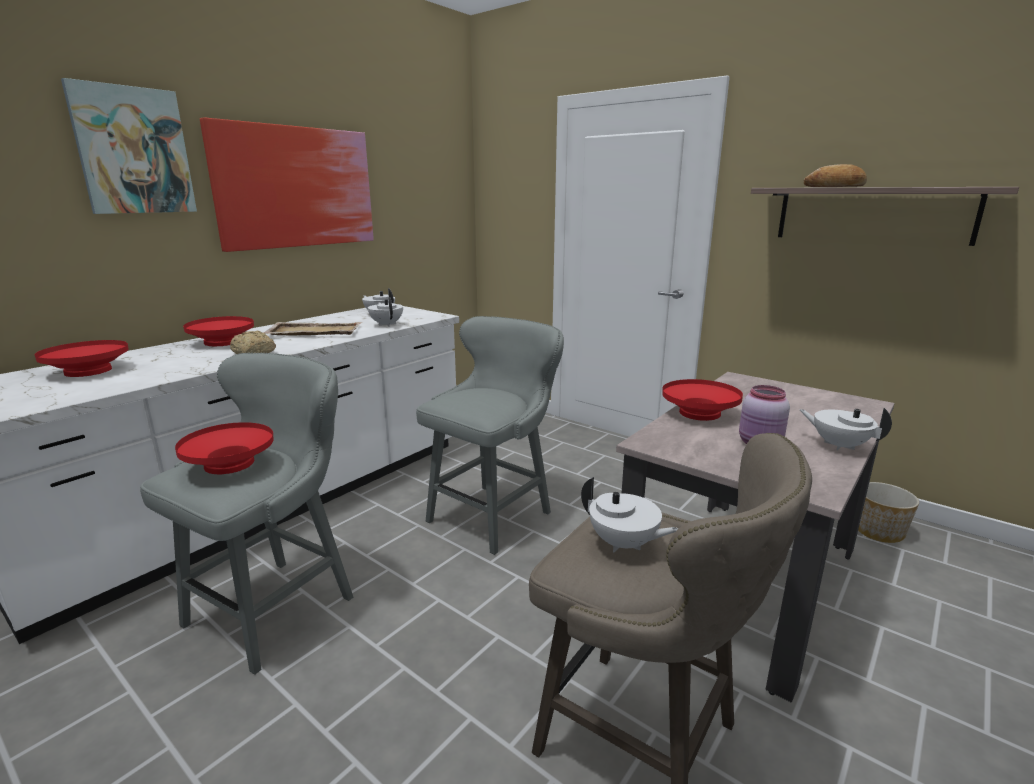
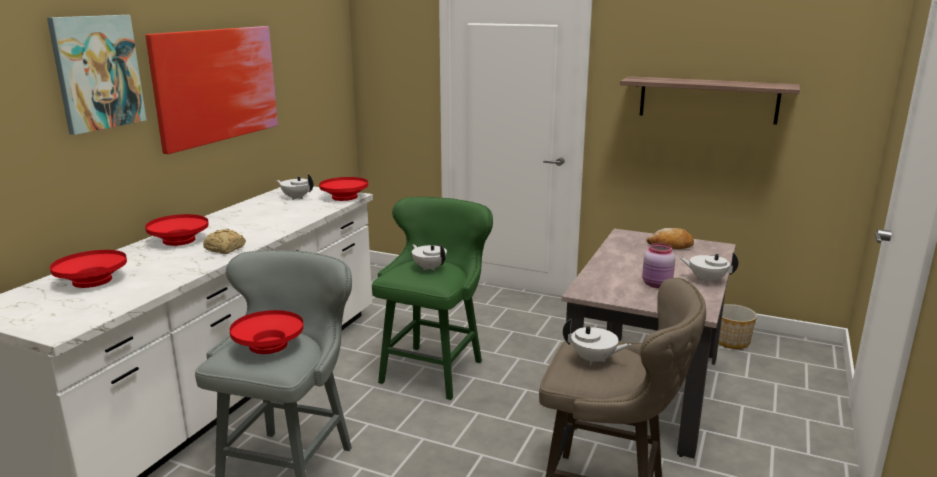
camera: 15 degrees left, 0 degrees up
(313, 331) = (254, 222): beige tray -> none
(387, 324) = (315, 209): white teapot -> white teapot (429, 268)
(493, 514) = (434, 369): grey stool -> green stool
(699, 413) = (607, 266): red bowl -> red bowl (344, 197)
(835, 187) = (680, 80): bread -> bread (671, 245)

